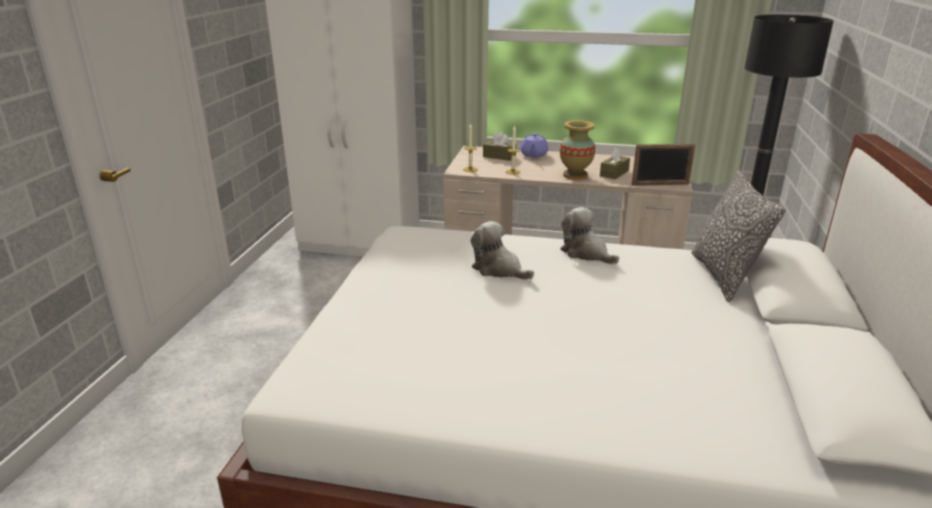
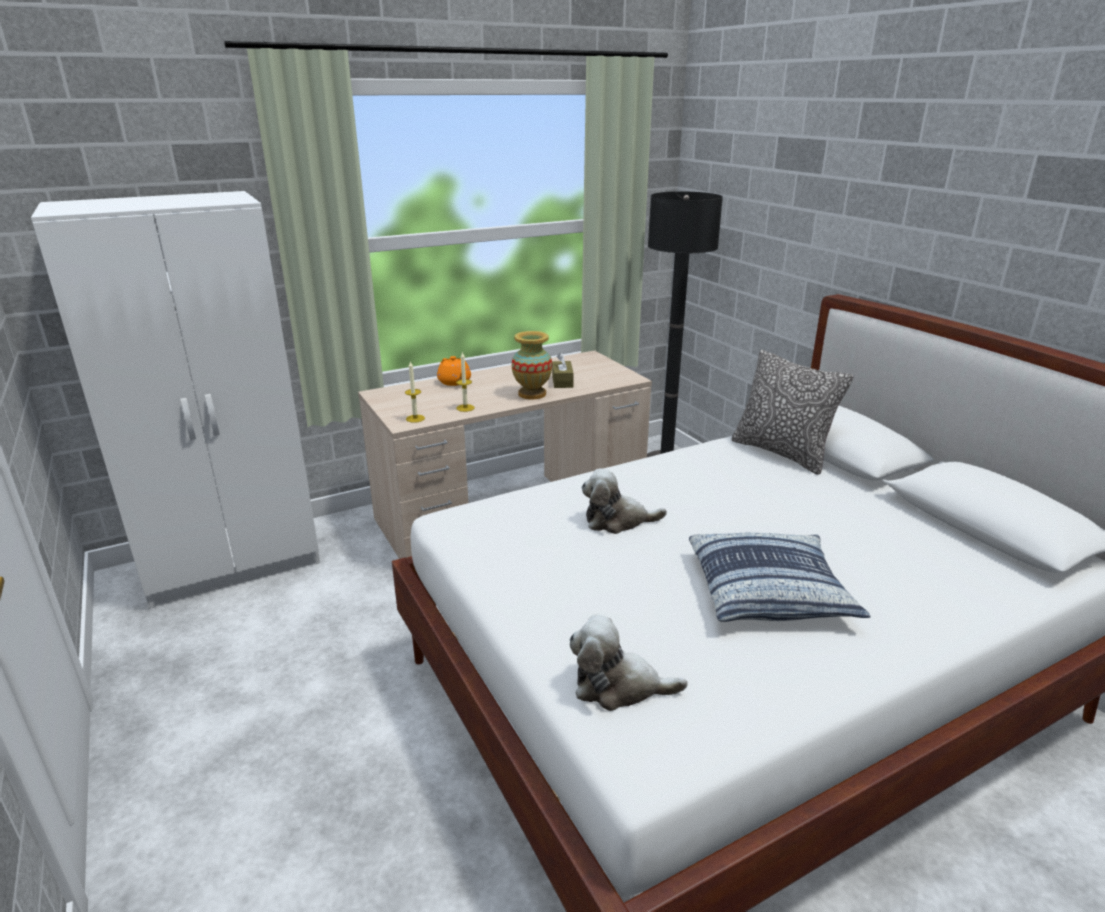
camera: 40 degrees left, 0 degrees up
(499, 156) = (421, 394): brown tissue box -> none
(528, 352) = (769, 591): none -> pillow
(533, 155) = (454, 382): purple teapot -> orange teapot
(586, 253) = (657, 472): plush toy -> plush toy (618, 686)
(660, 184) = (617, 381): picture frame -> none

